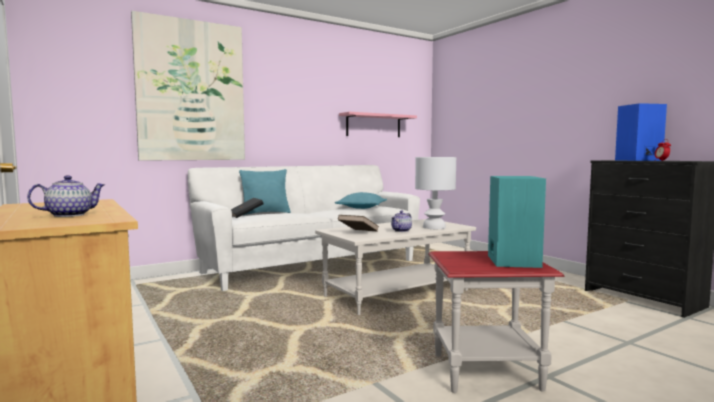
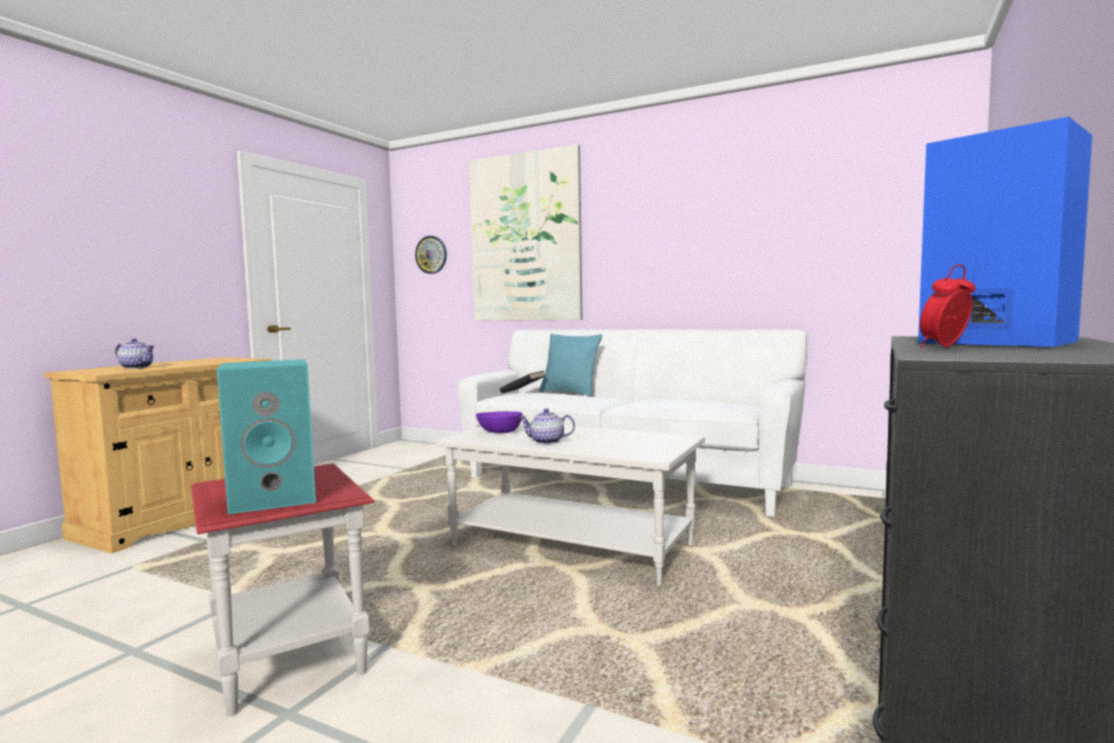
camera: 60 degrees right, 0 degrees up
(76, 93) = (431, 254): none -> wall clock
(358, 233) = (500, 432): brown book -> purple bowl
(361, 208) = (686, 403): turquoise pillow -> none
(373, 125) = (808, 256): pink shelf -> none
(434, 227) = (610, 448): white table lamp -> none

